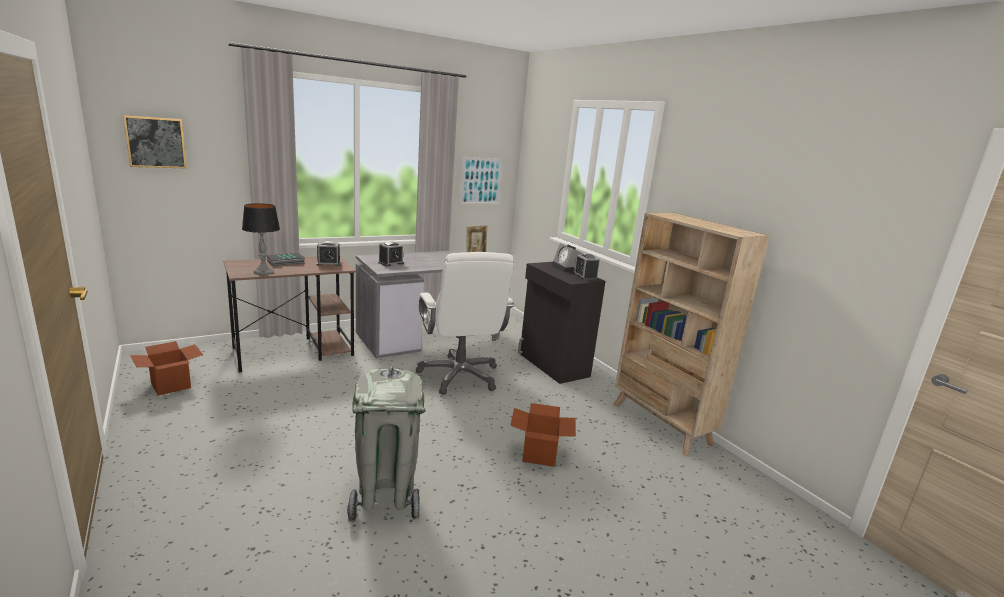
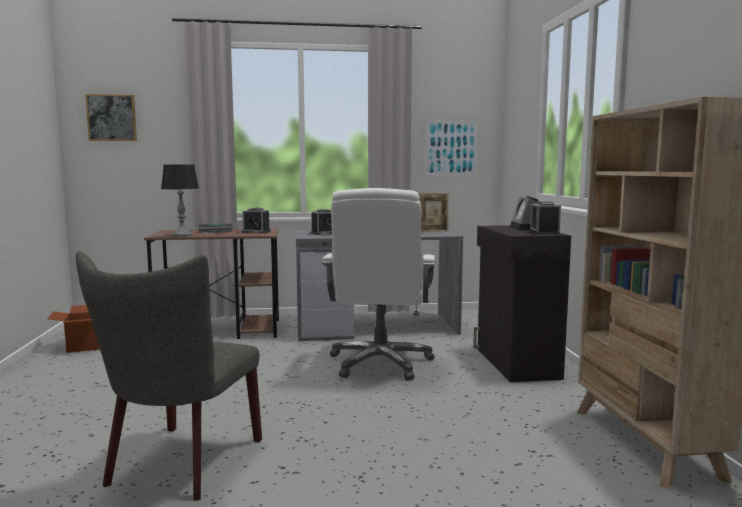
camera: 25 degrees right, 10 degrees down
(385, 499) = (180, 465): grey trash can -> grey chair
(539, 454) = (416, 451): cardboard box -> none

